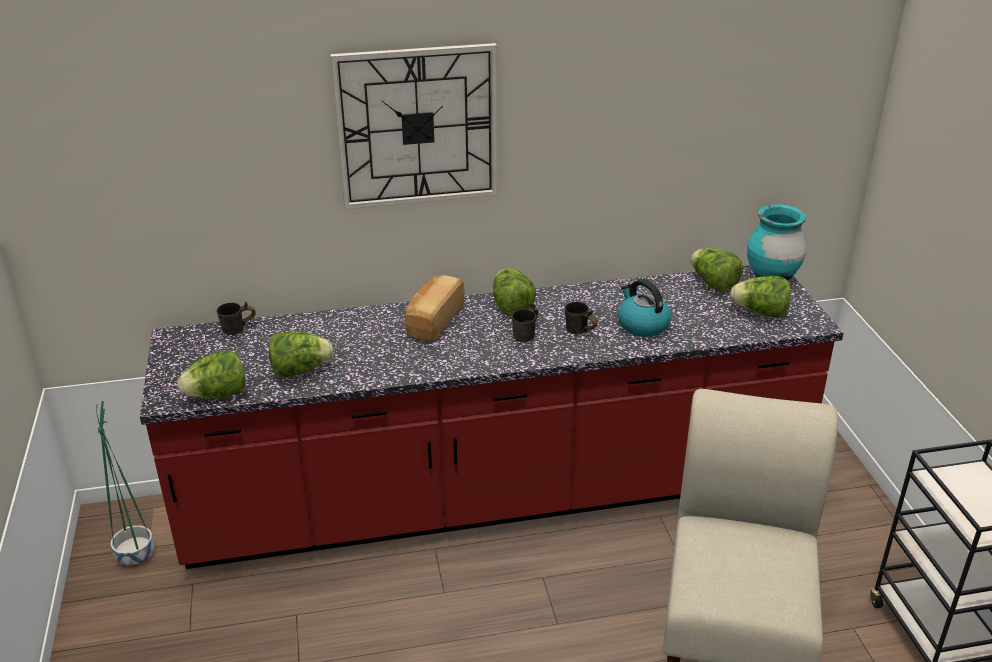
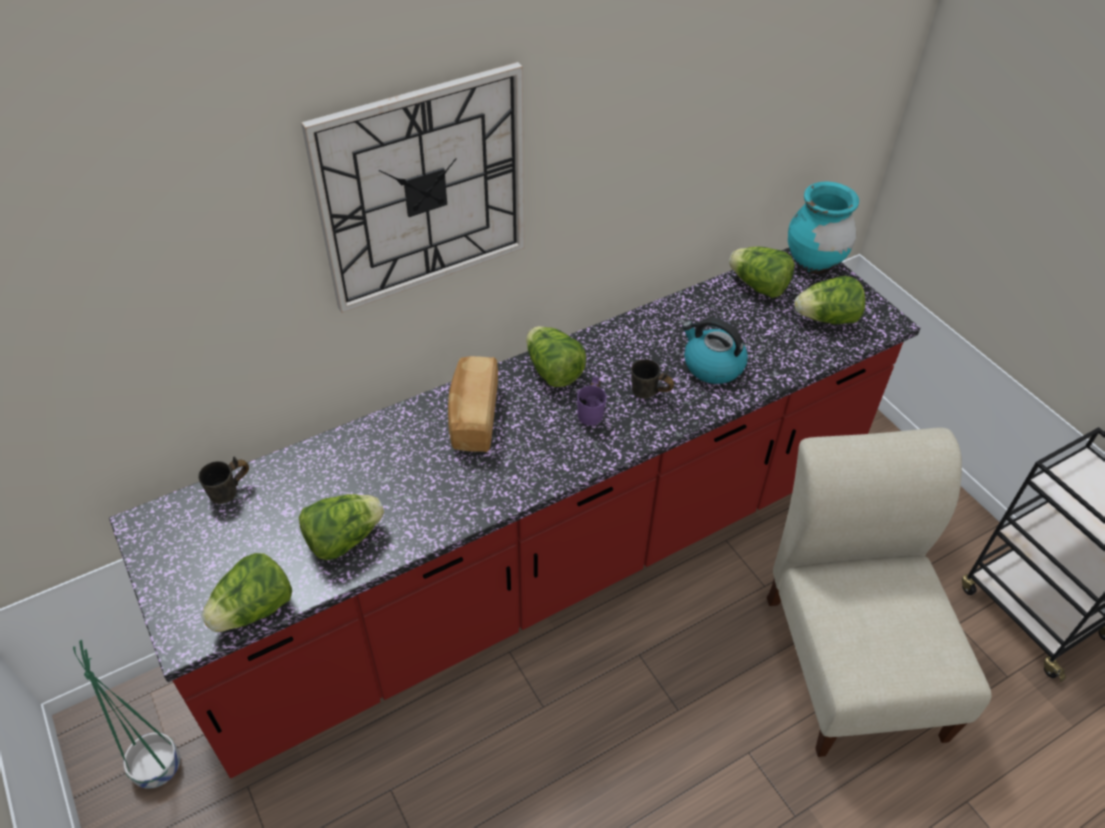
camera: 20 degrees left, 15 degrees up
(528, 336) = (594, 413): grey mug -> purple mug

